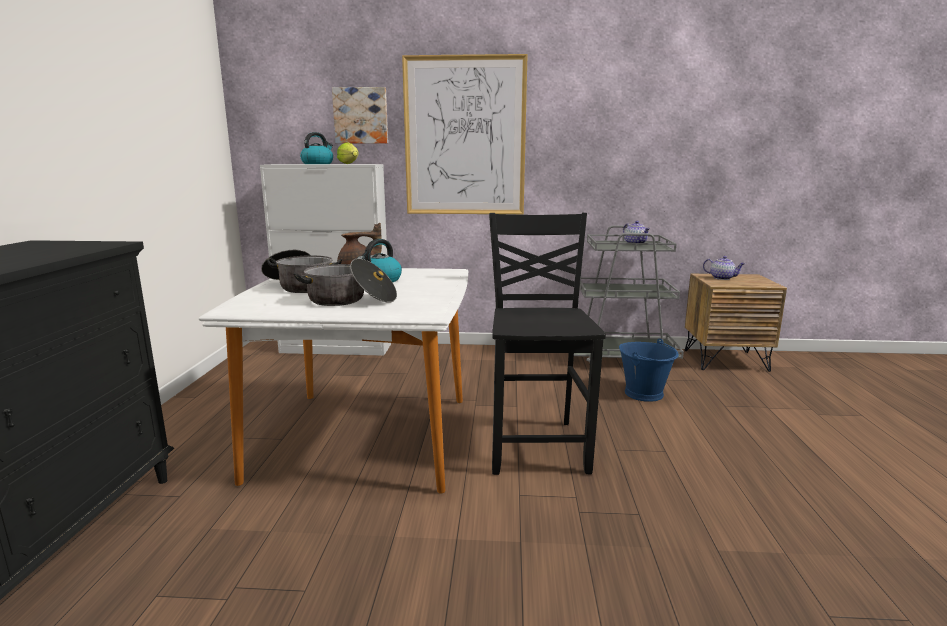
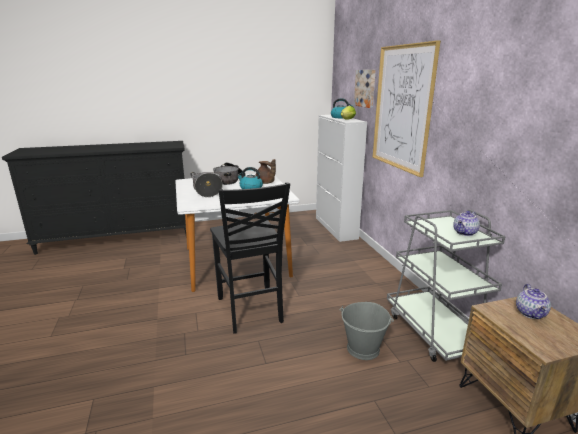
camera: 70 degrees right, 5 degrees up
(537, 445) = (250, 310): black chair -> black chair turned 90 degrees clockwise
(644, 393) = (363, 349): blue bucket -> grey bucket

